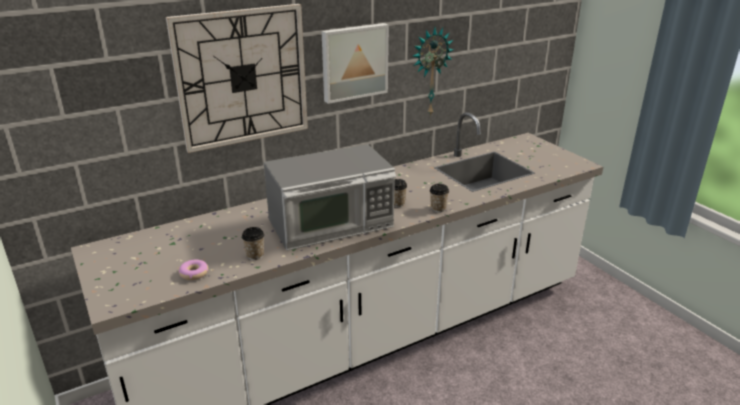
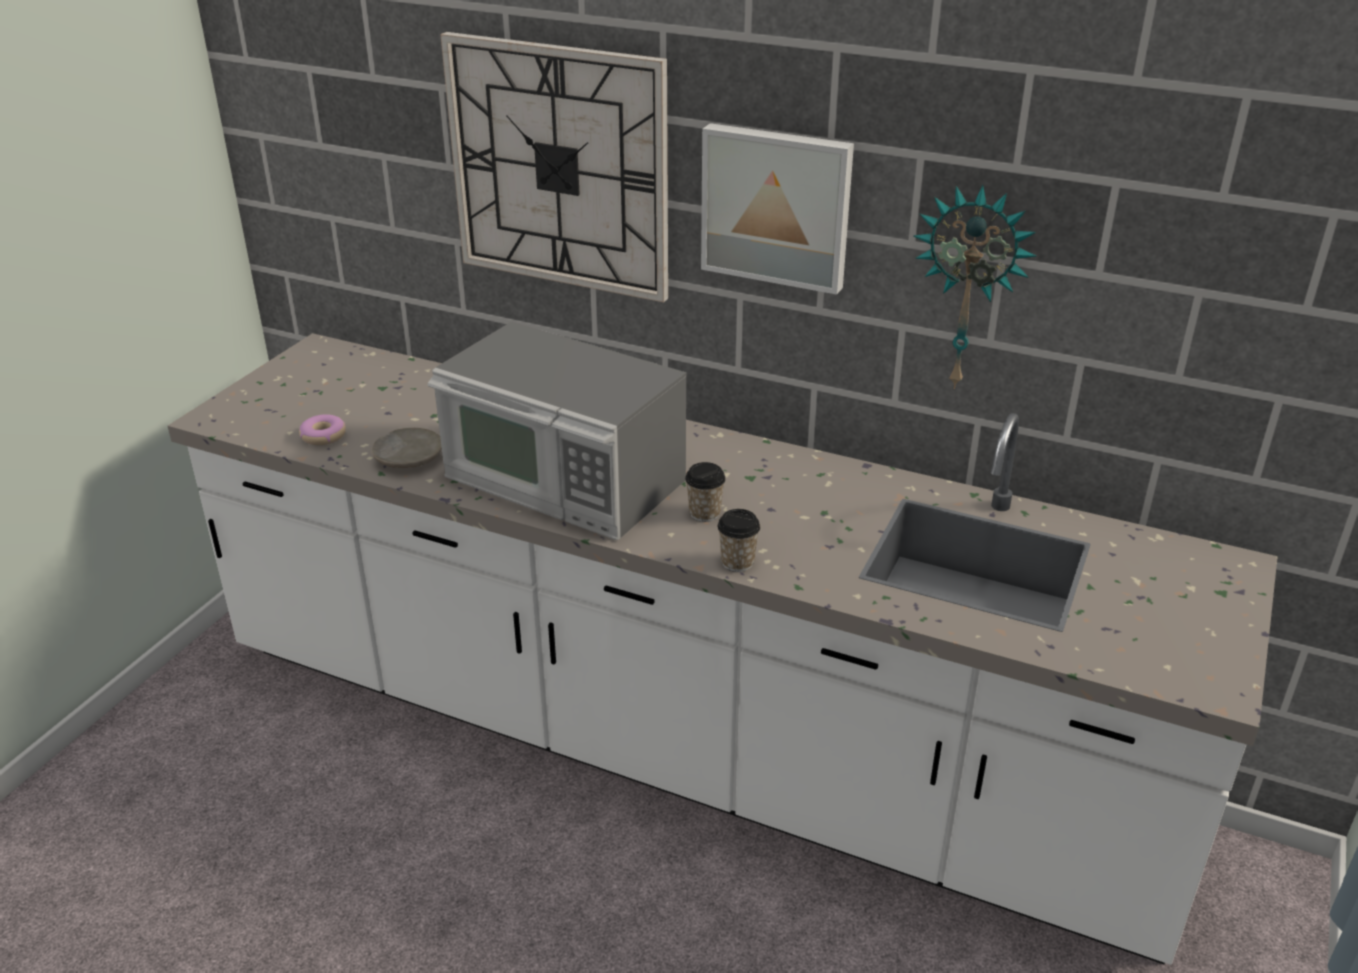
camera: 55 degrees right, 5 degrees up
(255, 255) = (408, 458): cup -> beige plate

